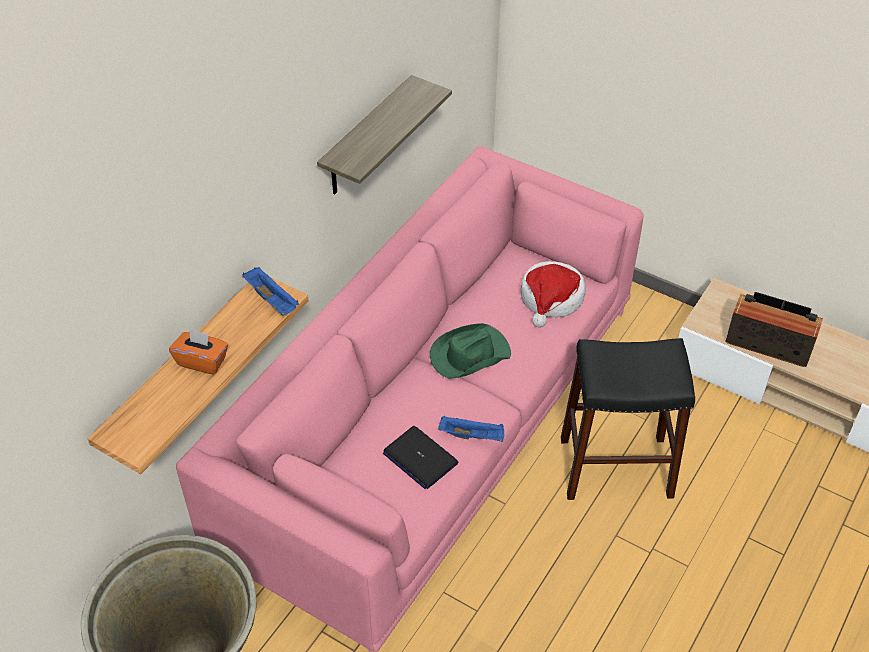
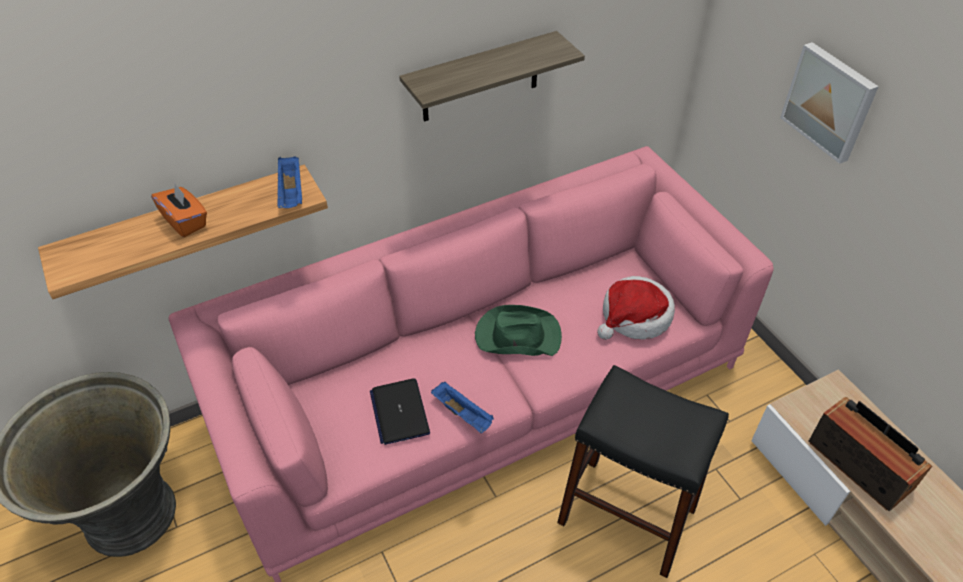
camera: 30 degrees right, 0 degrees up
(645, 64) = (830, 101): none -> picture

